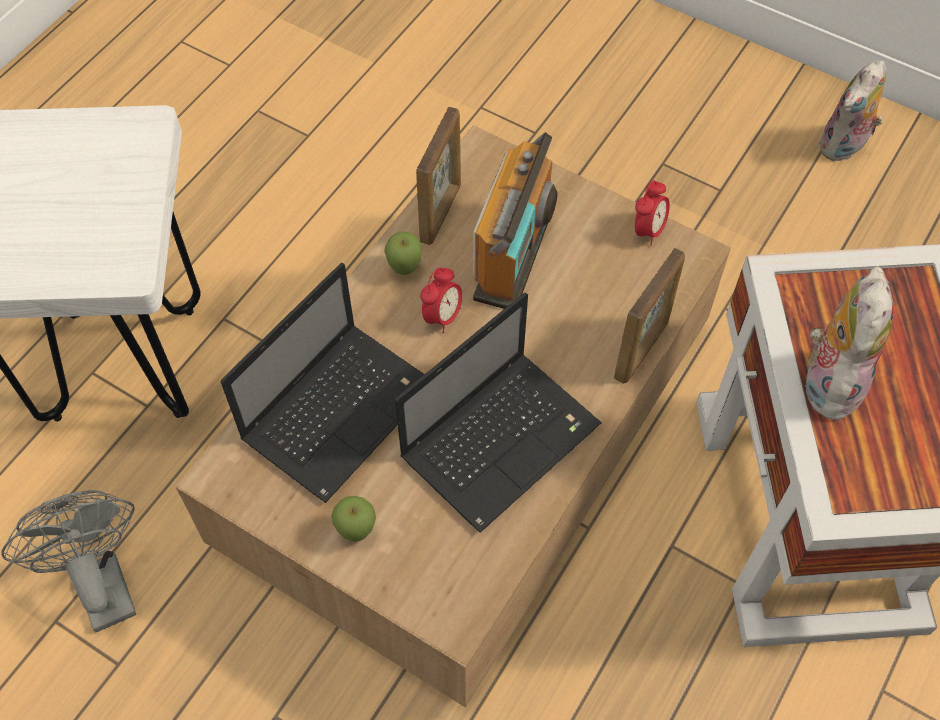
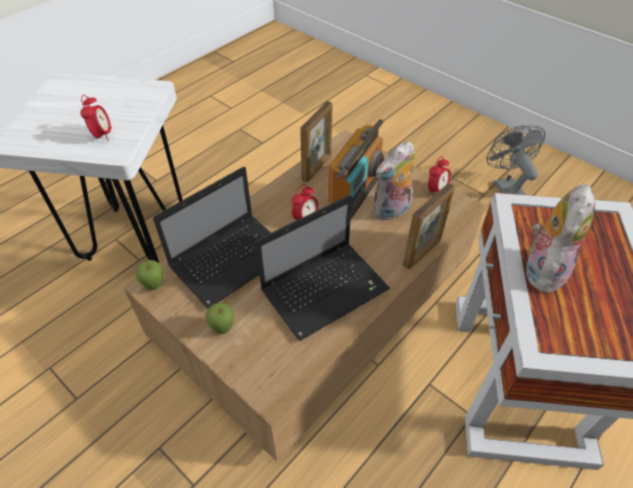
camera: 10 degrees right, 10 degrees down
(89, 240) = (102, 135): none -> alarm clock
(101, 582) = (82, 350): grey fan -> grey fan (505, 188)
(405, 269) = (289, 193): apple -> apple (154, 286)
(844, 147) = (558, 182): plush toy -> plush toy (392, 211)

